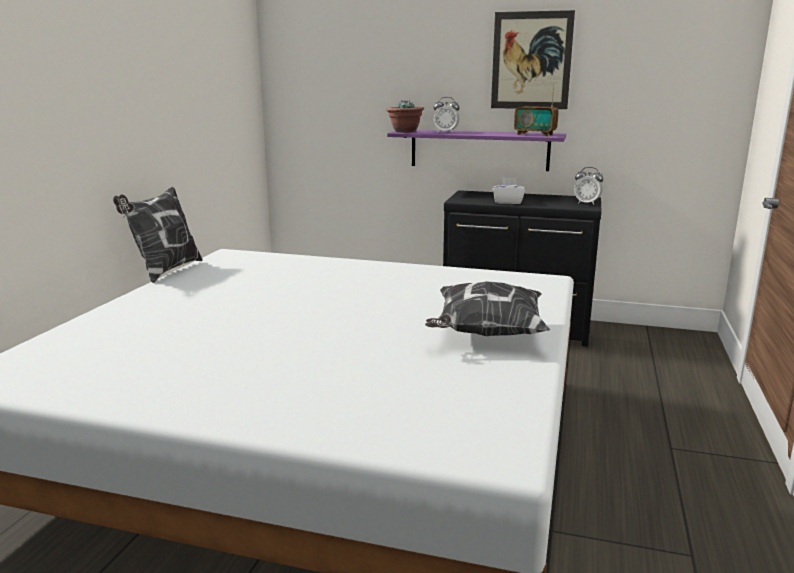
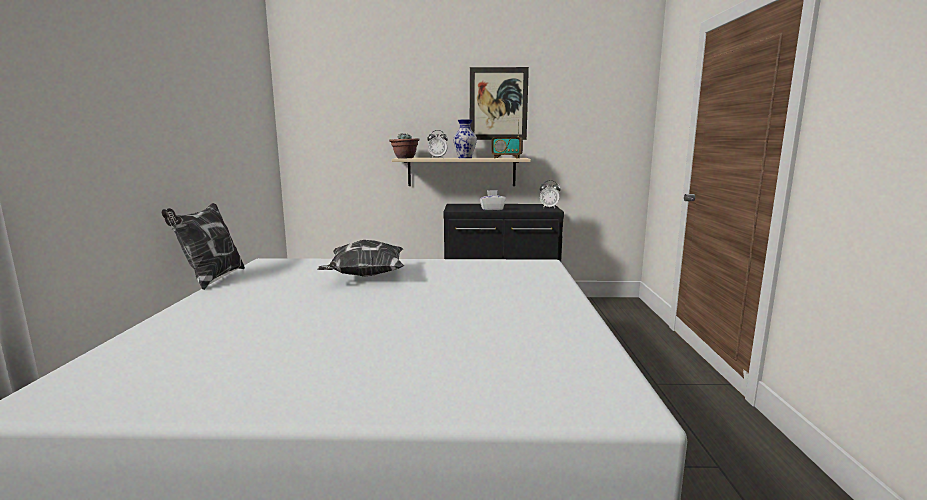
camera: 15 degrees left, 5 degrees down
(479, 150) = (461, 171): purple shelf -> beige shelf
(481, 133) = (465, 158): none -> vase
(486, 334) = (530, 305): pillow -> pillow (365, 276)

